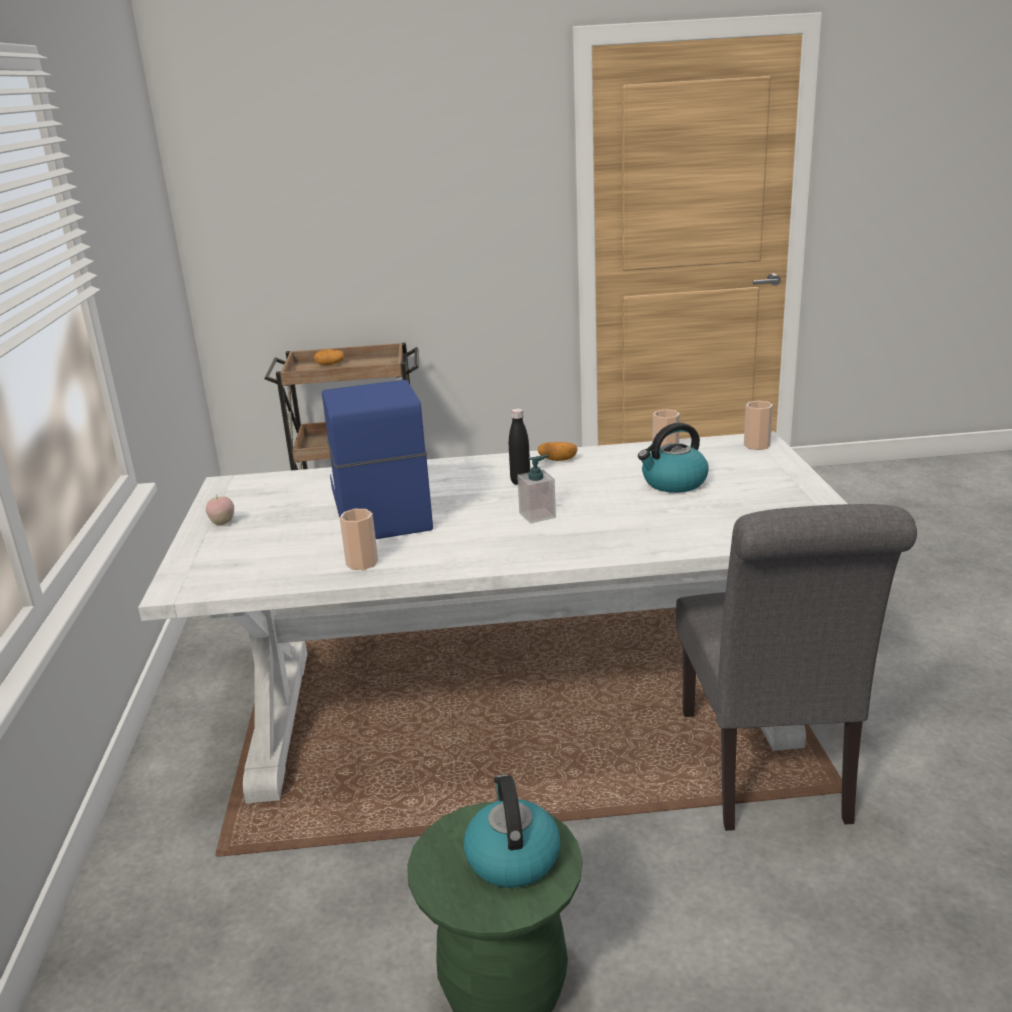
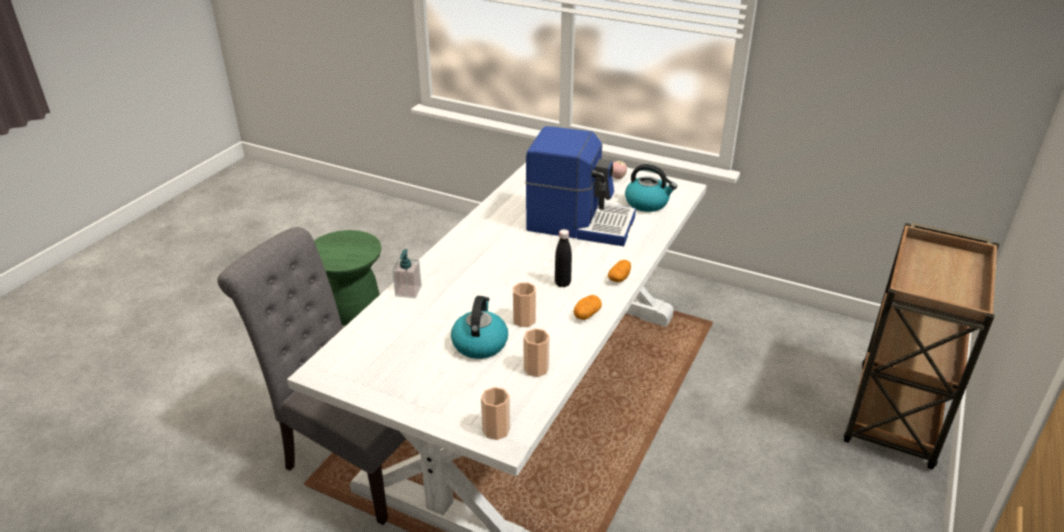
camera: 120 degrees right, 10 degrees up
(330, 364) = (961, 271): potato -> potato (619, 278)
(362, 563) = (512, 202): cup -> cup (524, 320)
(512, 857) = (338, 253): kettle -> kettle (647, 203)
(537, 515) = (501, 269): soap dispenser -> soap dispenser (408, 291)

